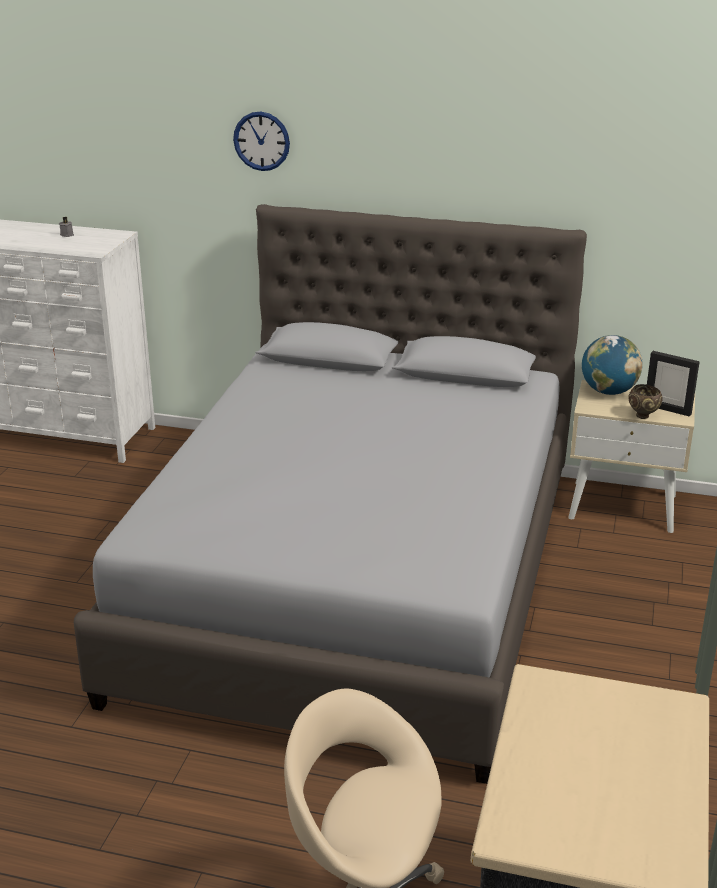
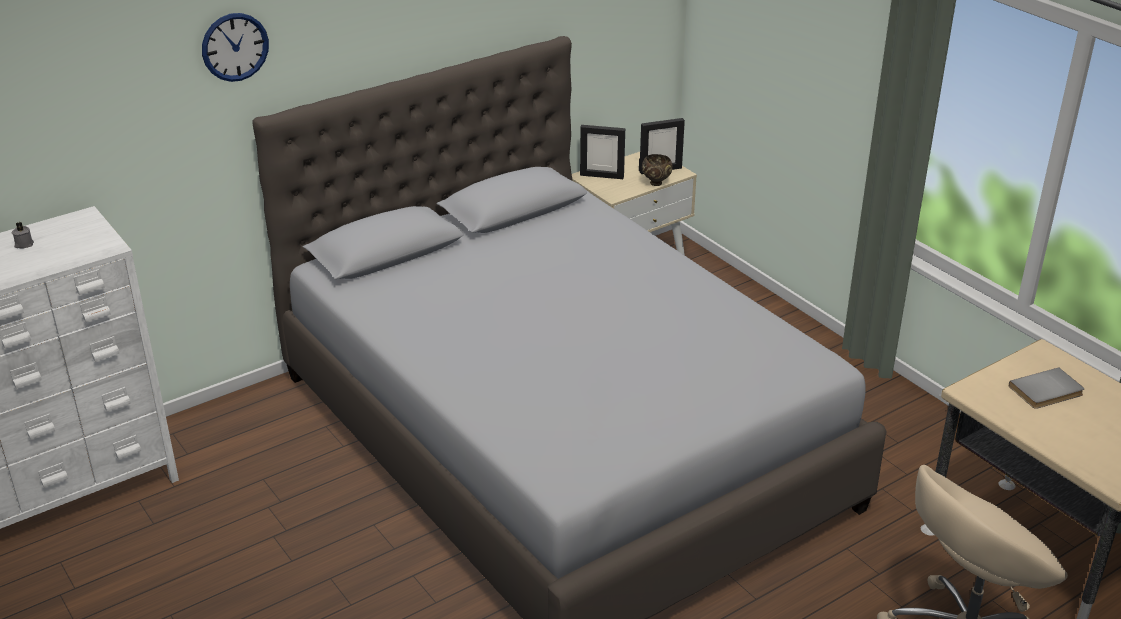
camera: 50 degrees left, 5 degrees up
(608, 391) = (602, 175): globe -> picture frame
(608, 731) = (1047, 392): none -> grey book

